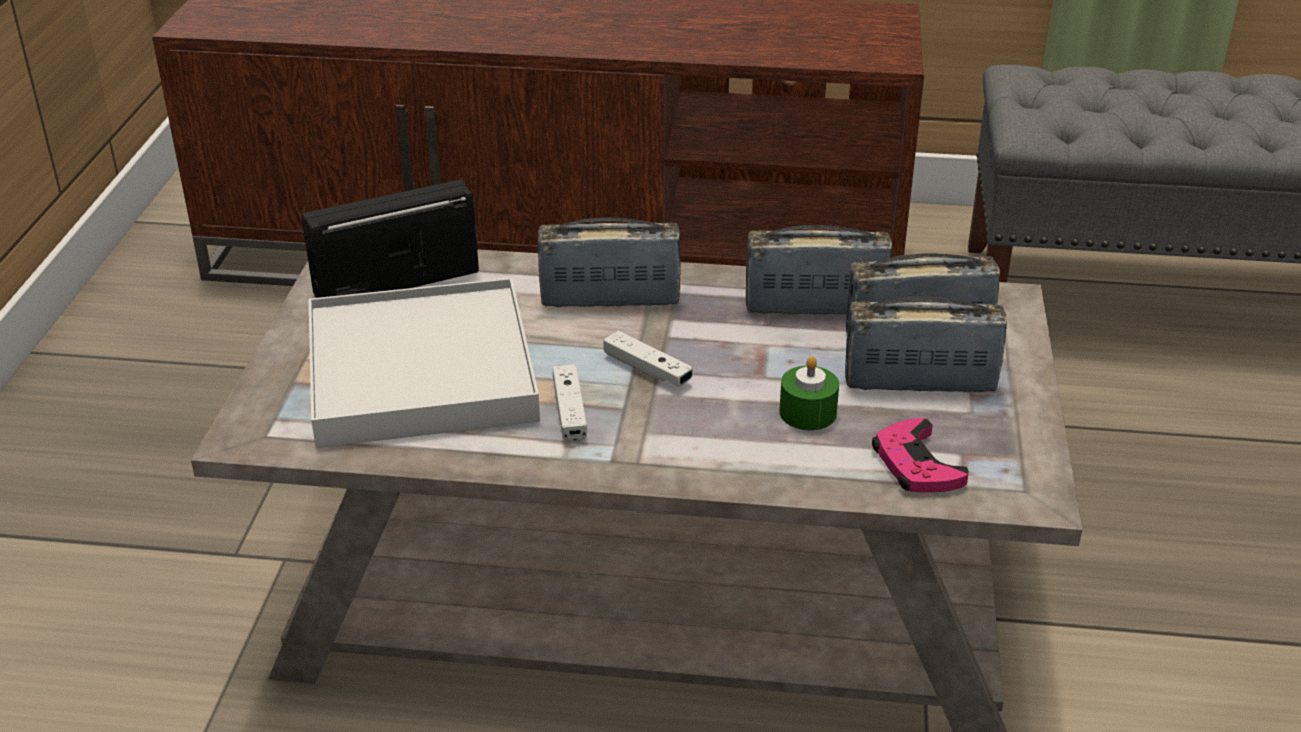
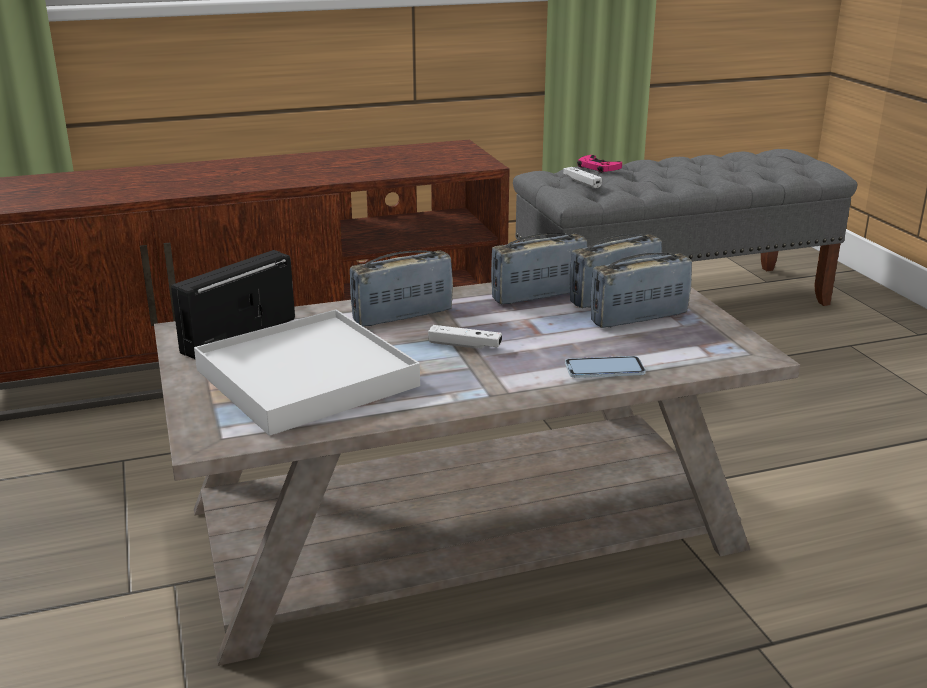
camera: 25 degrees left, 10 degrees down
(570, 412) = (435, 377): white game controller -> white game controller (582, 182)
(793, 460) = (604, 369): none -> phone
(807, 413) = (588, 345): green candle -> none
(916, 465) = (678, 355): pink game controller -> pink game controller (598, 168)

